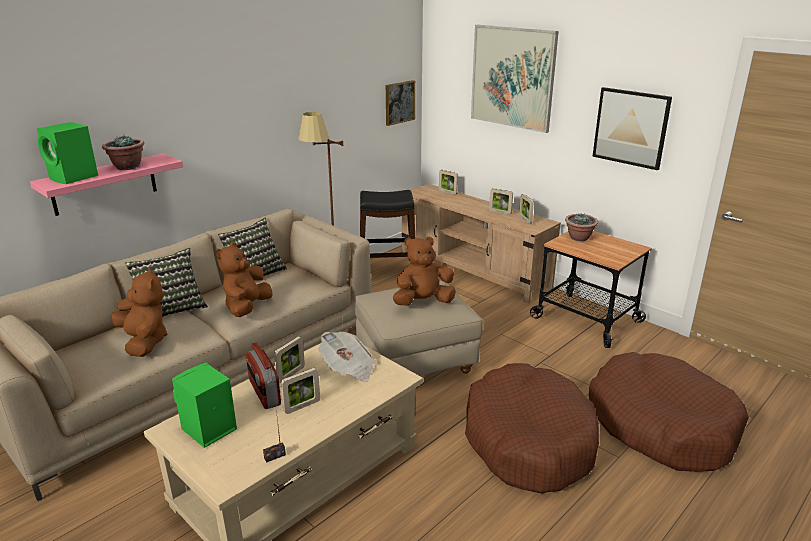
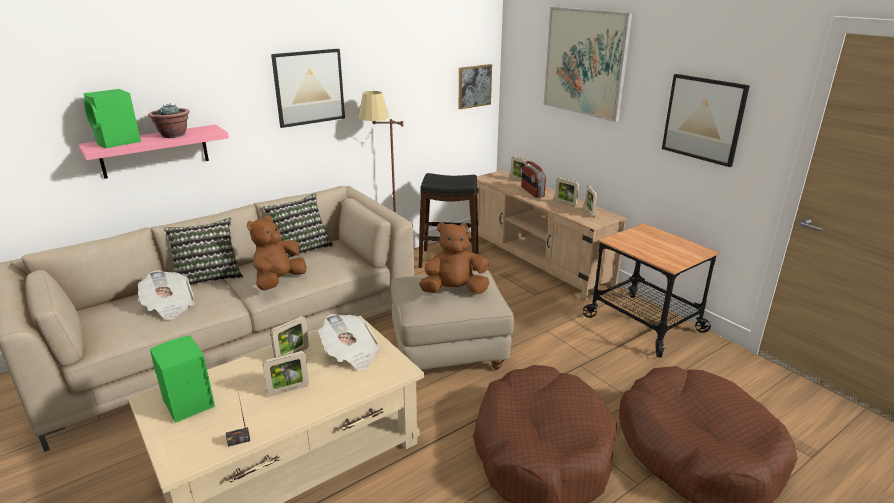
camera: 10 degrees right, 0 degrees up
(144, 342) = (169, 307): brown plush toy -> newspaper
(250, 111) = (309, 87): none -> picture
(264, 393) = (258, 371): radio -> radio (532, 192)
(579, 238) = (640, 236): potted plant -> none

